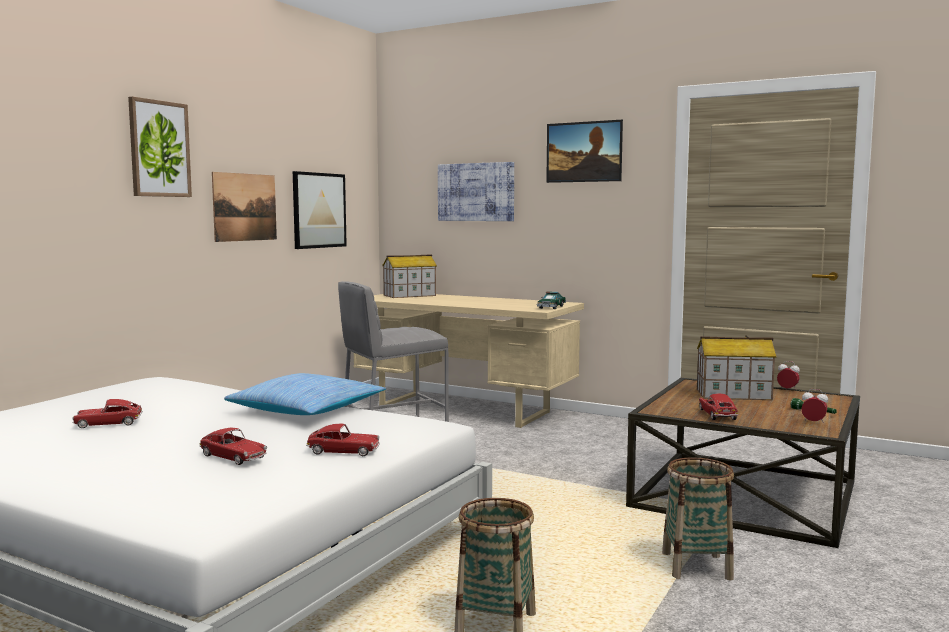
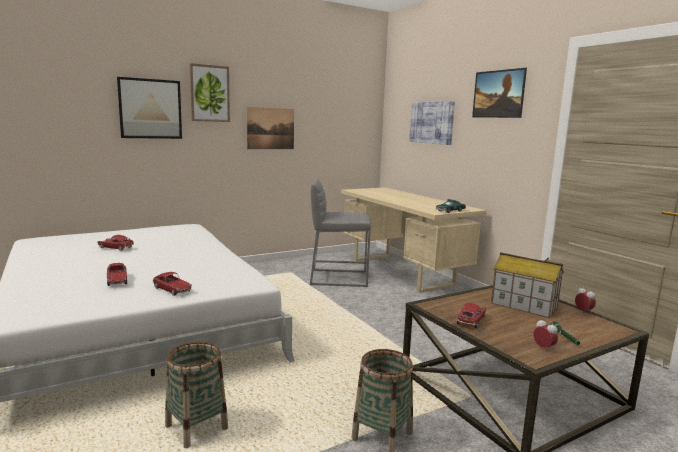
camera: 30 degrees right, 5 degrees up
(307, 410) = (216, 258): pillow -> none
(319, 210) = (329, 131): picture -> picture (150, 109)
(409, 295) = (384, 191): toy house -> none

